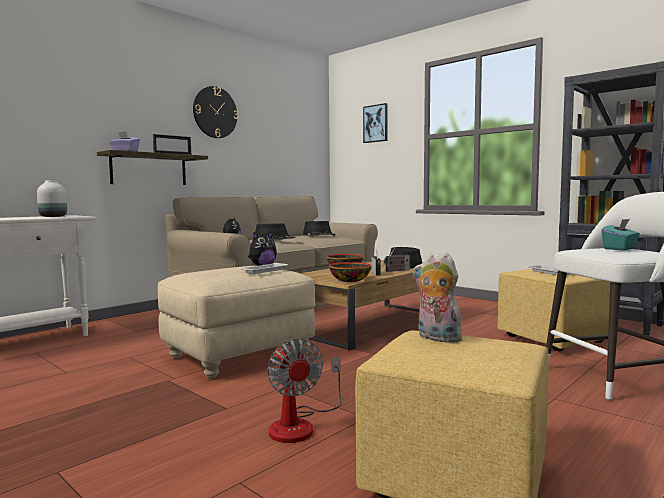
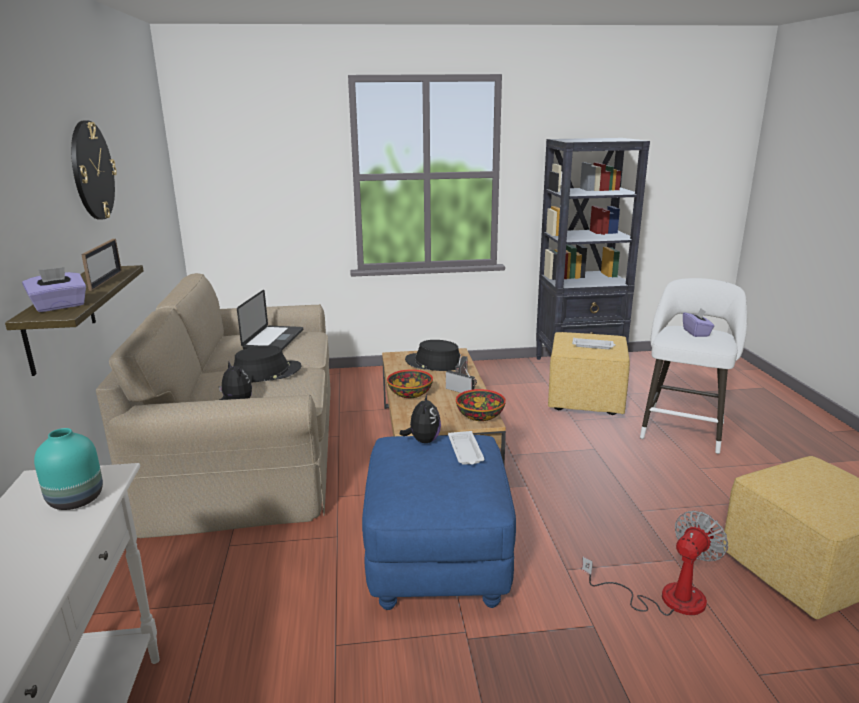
camera: 50 degrees left, 15 degrees up
(53, 216) = (77, 499): white vase -> turquoise vase
(239, 355) = (437, 559): beige ottoman -> blue ottoman
(300, 425) = (666, 598): fan -> fan turned 60 degrees counterclockwise
(319, 235) = (273, 340): black hat -> laptop
(376, 123) = (268, 151): picture -> none
(436, 338) = (785, 482): plush toy -> none
(620, 249) = (696, 333): turquoise tissue box -> purple tissue box

